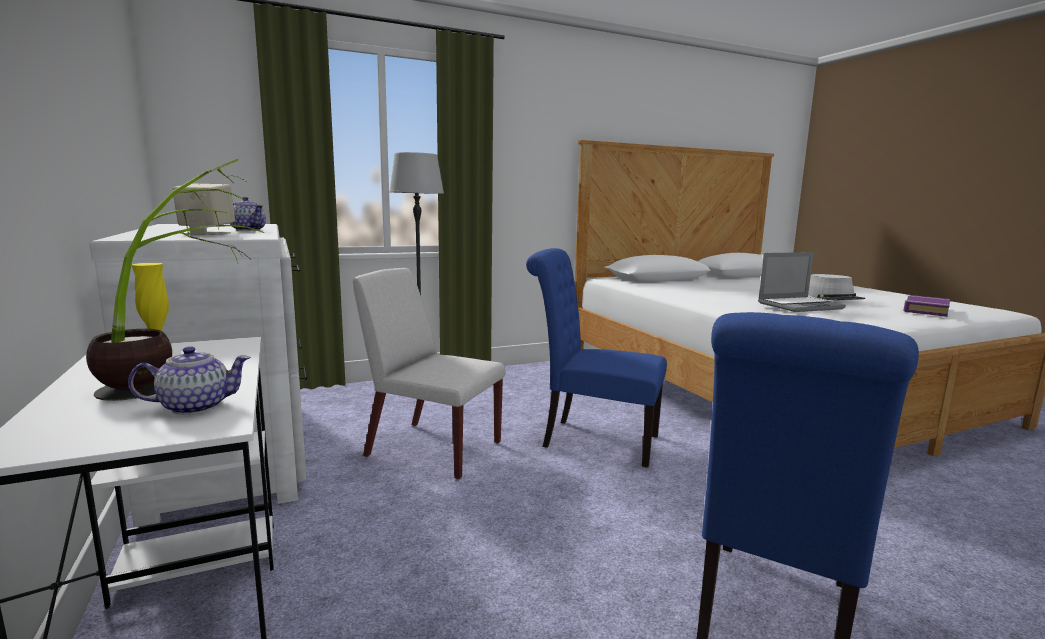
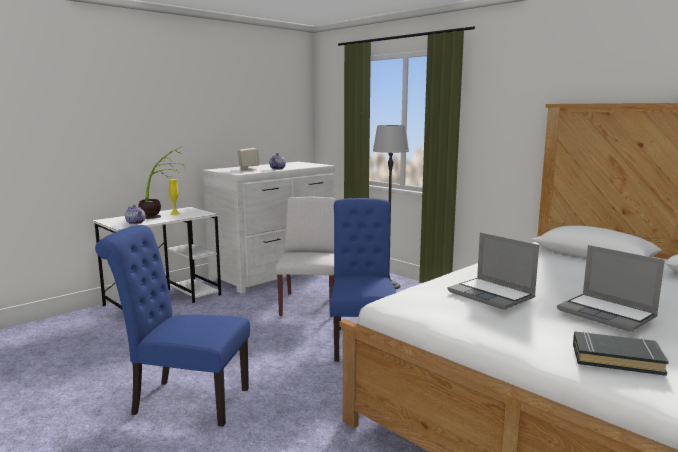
camera: 70 degrees right, 0 degrees up
(832, 297) = (607, 314): grey hat -> laptop
(925, 310) = (616, 358): purple book -> black book

